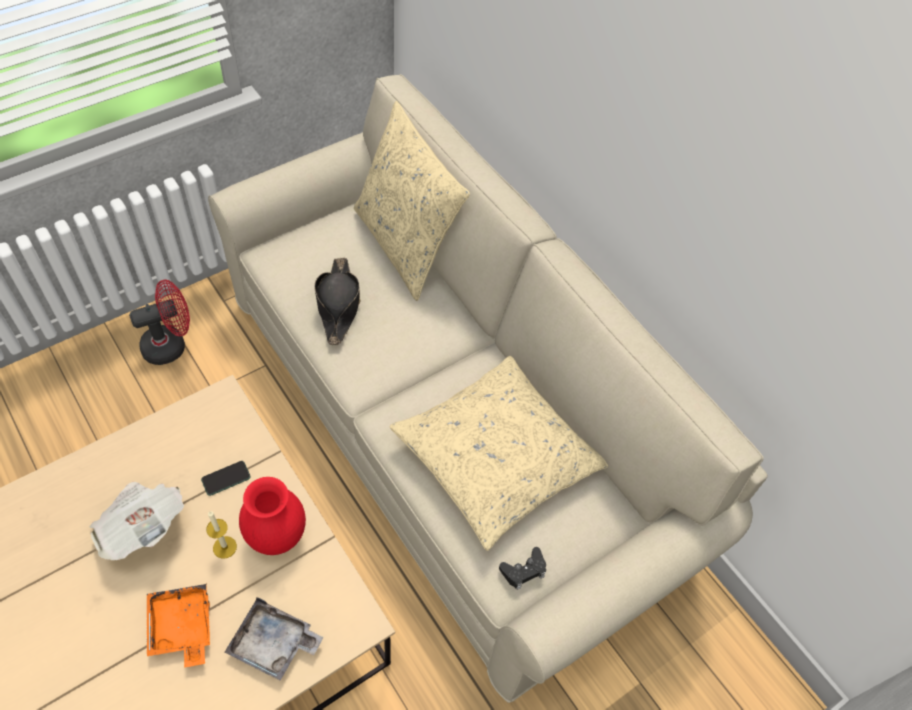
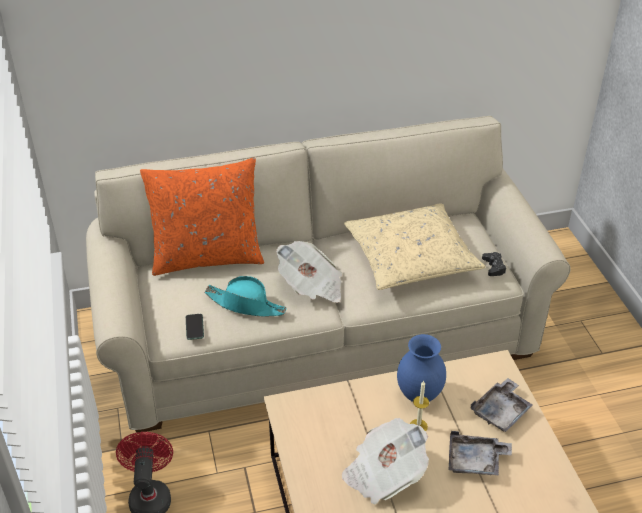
camera: 65 degrees left, 15 degrees down
(181, 627) = (475, 461): orange tray -> grey tray
(226, 478) = (360, 416): phone -> phone (194, 327)
(277, 535) = (418, 394): red vase -> blue vase
(338, 305) = (246, 305): black hat -> turquoise hat
(399, 361) = (311, 286): none -> newspaper
(405, 245) = (207, 257): beige pillow -> orange pillow

